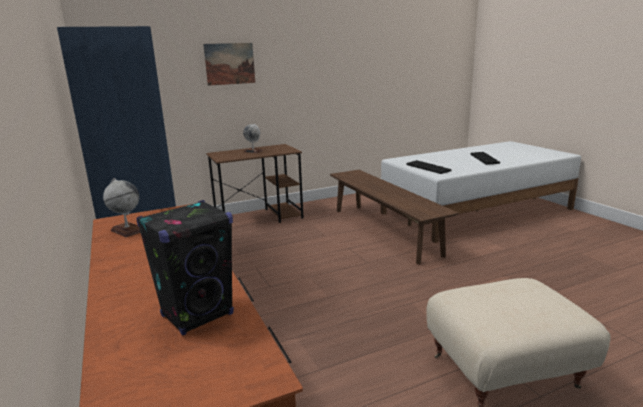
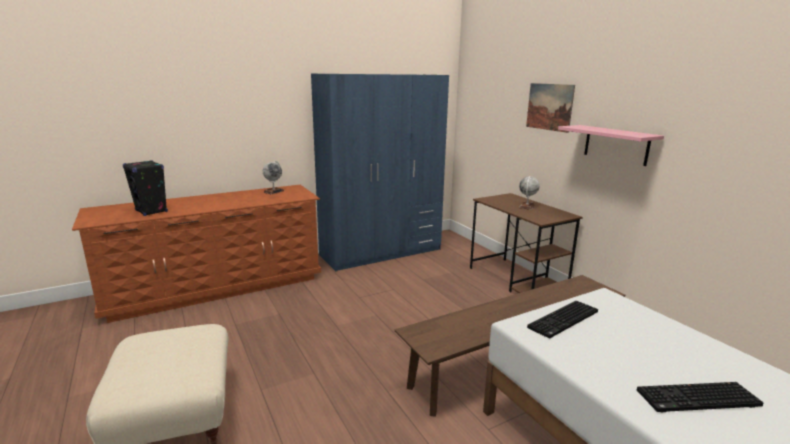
camera: 85 degrees right, 0 degrees up
(296, 84) = (616, 145): none -> pink shelf

